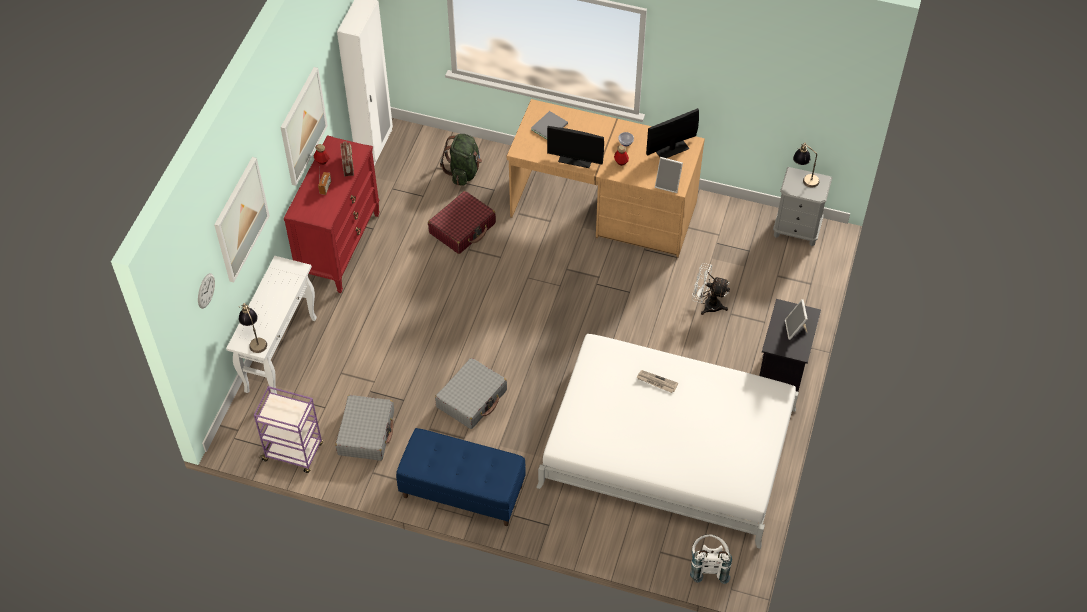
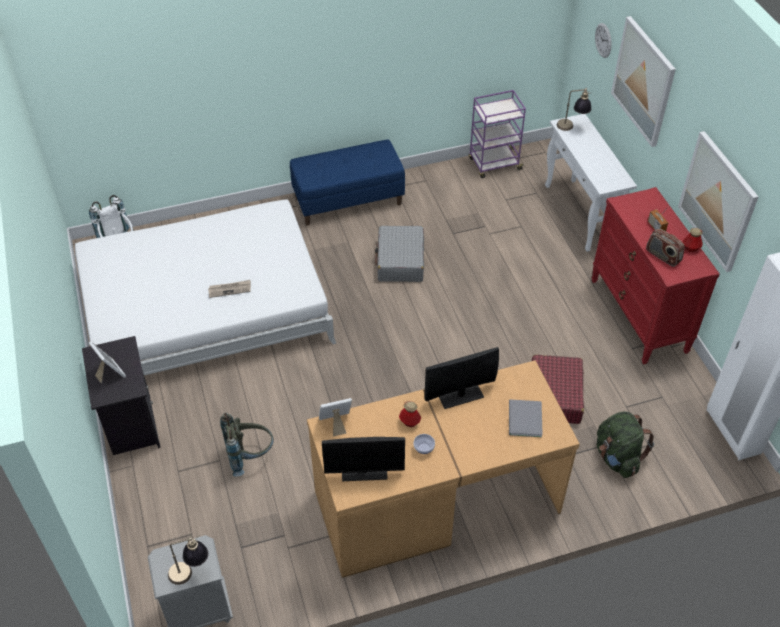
camera: 145 degrees right, 5 degrees down
(366, 433) = (457, 200): grey suitcase -> none
(672, 149) = (364, 471): monitor -> monitor turned 60 degrees clockwise
(707, 304) = (250, 456): white fan -> grey backpack

